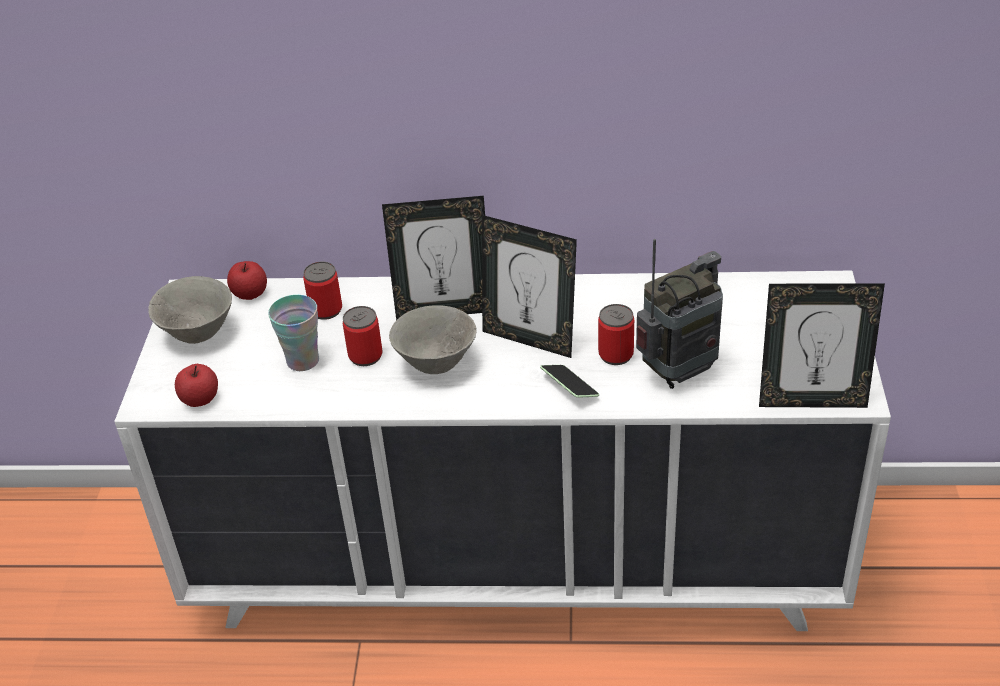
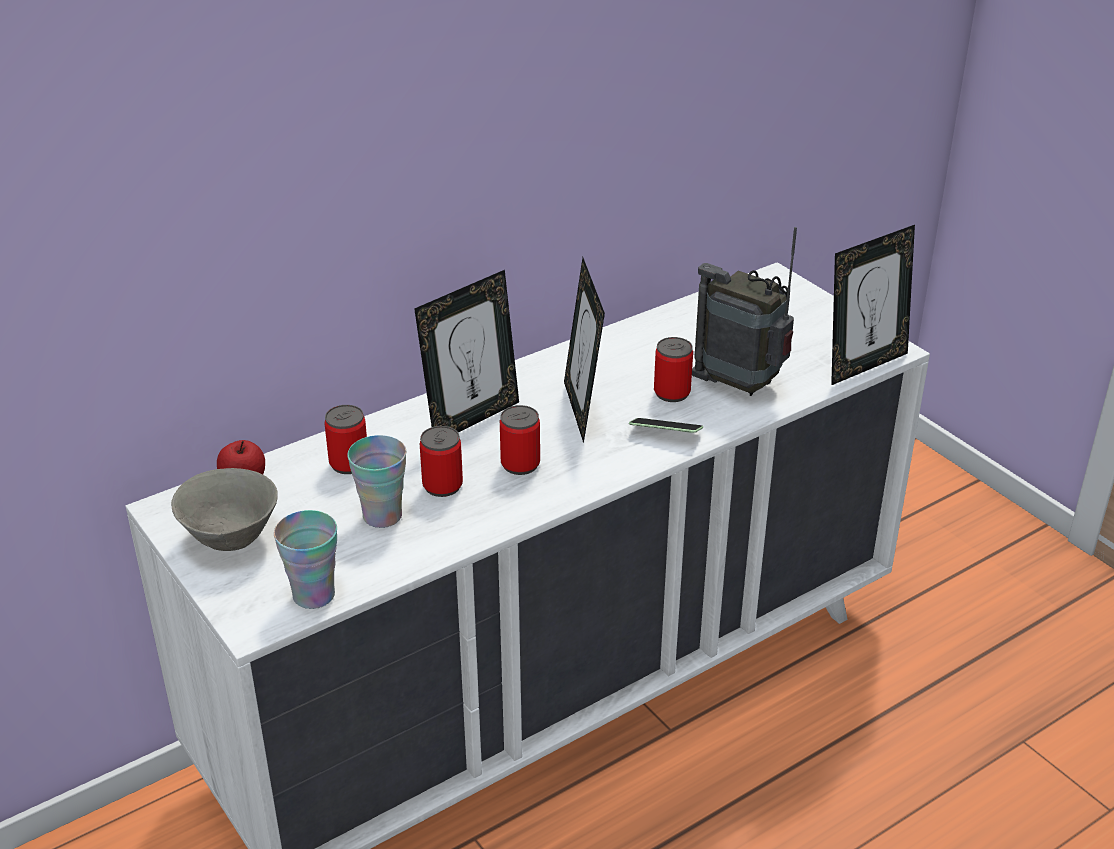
camera: 40 degrees left, 5 degrees down
(200, 399) = (314, 595): apple -> cup
(435, 364) = (520, 464): grey bowl -> can
(529, 339) = (582, 410): picture frame -> picture frame turned 90 degrees clockwise
(679, 373) = (740, 385): radio -> radio turned 75 degrees counterclockwise

